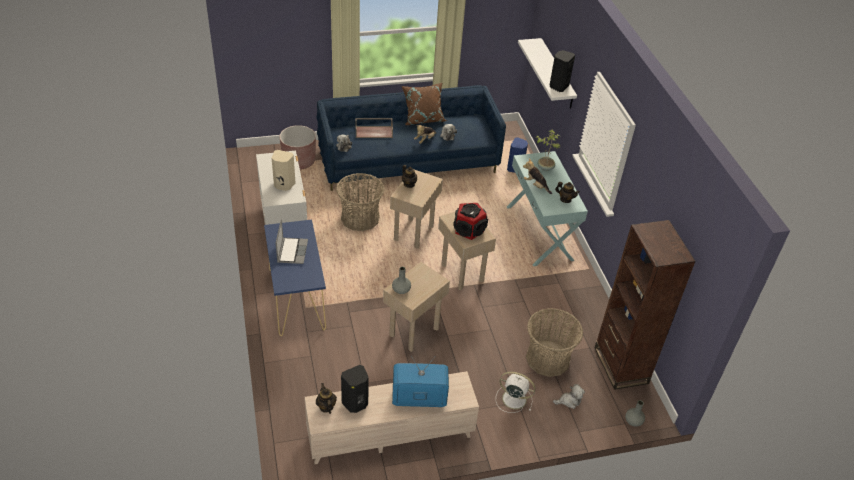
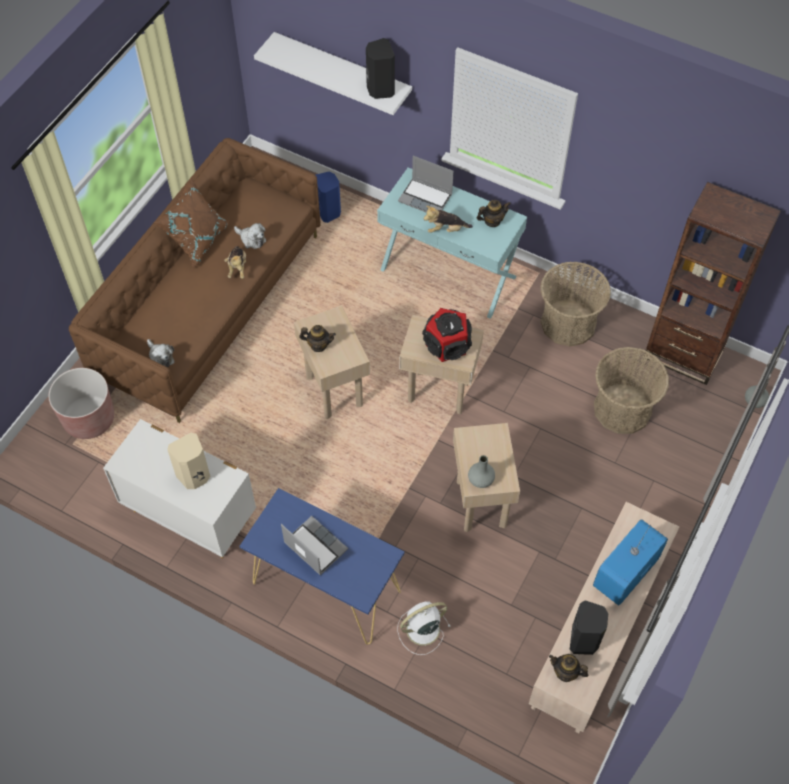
camera: 45 degrees left, 15 degrees up
(360, 218) = (257, 427): basket -> basket (568, 323)
(374, 132) = (169, 307): brown tray -> none
(408, 161) = (210, 305): blue sofa -> brown sofa
(513, 399) = (646, 481): white fan -> white fan (421, 630)
(545, 167) = (426, 198): potted plant -> laptop
(569, 401) = (688, 434): plush toy -> none

